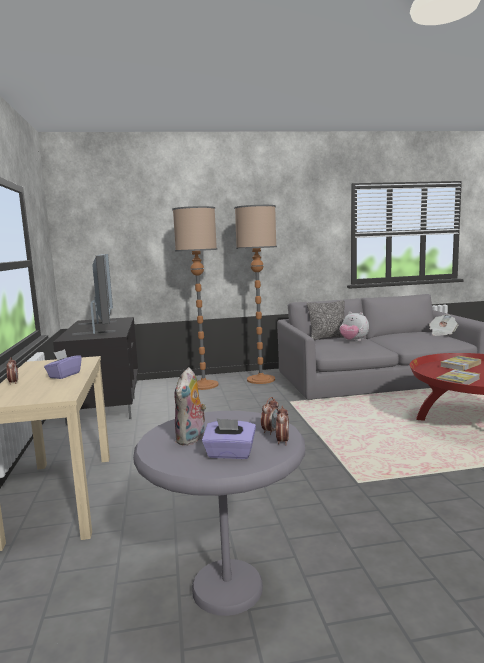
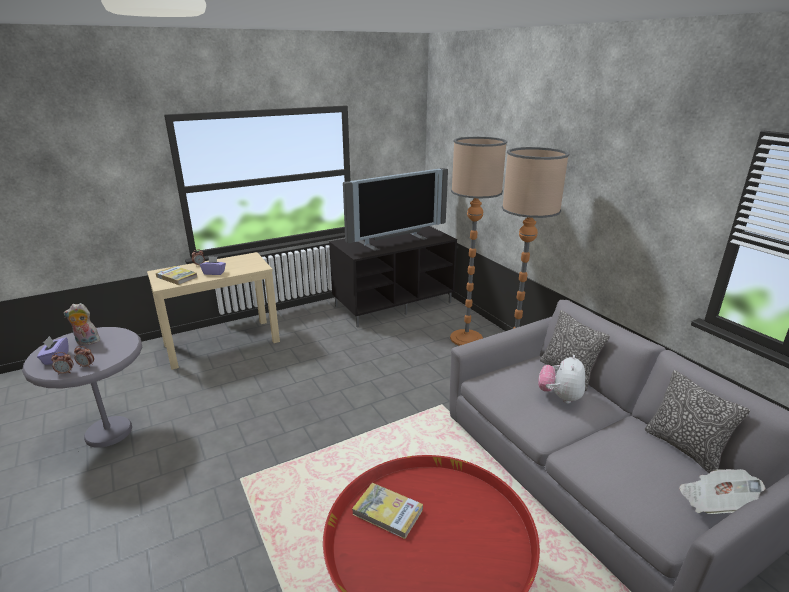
camera: 70 degrees right, 15 degrees up
(403, 332) = (684, 448): none -> pillow
(460, 365) = (480, 520): book -> book (177, 277)

